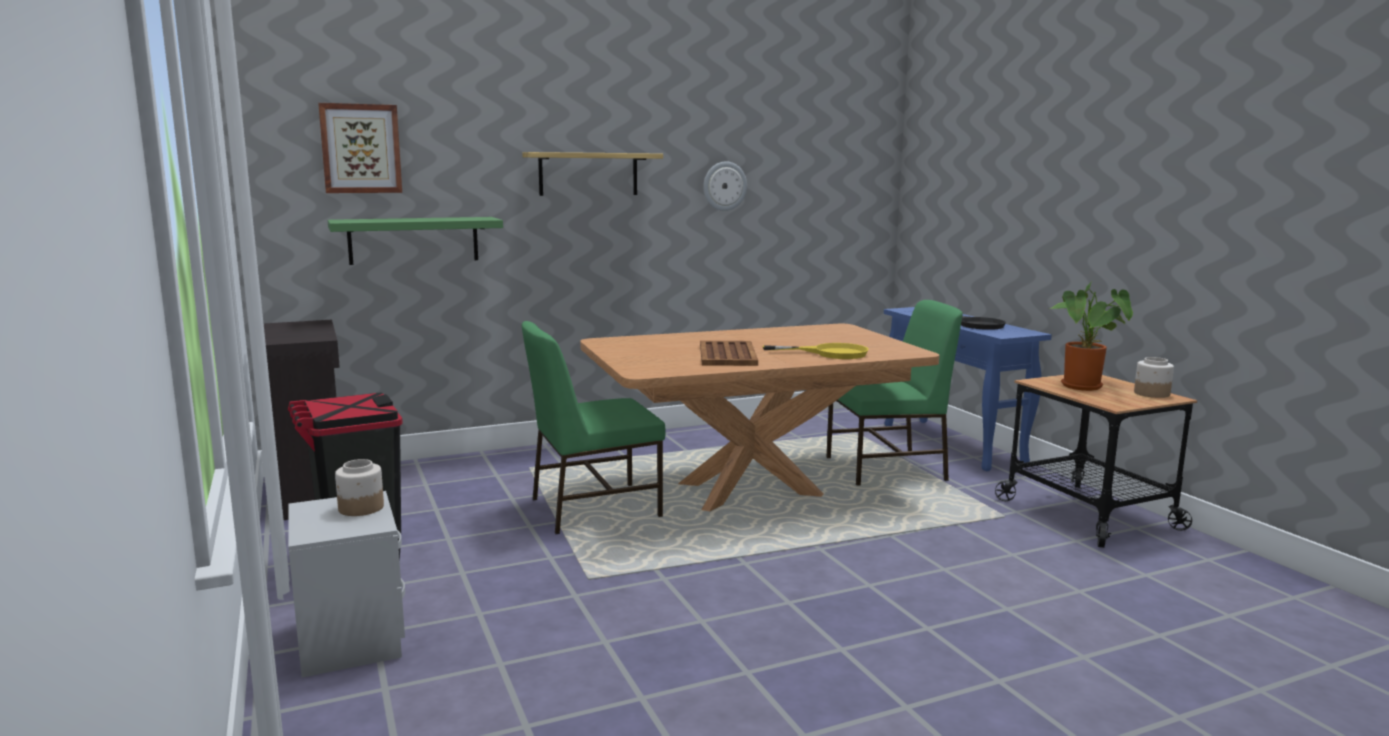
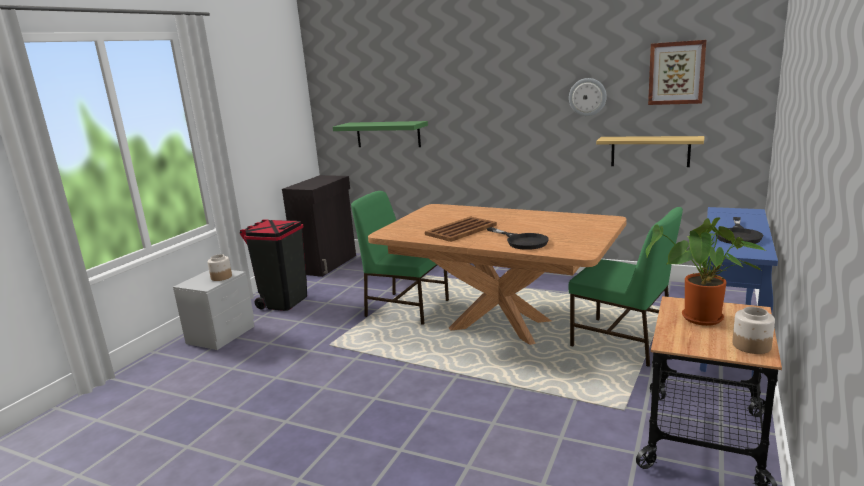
camera: 50 degrees right, 5 degrees up
(361, 148) = (361, 83): picture -> picture (676, 73)
(588, 174) = (484, 92): shelf -> shelf (650, 151)
(830, 353) = (522, 241): yellow frying pan -> black frying pan

